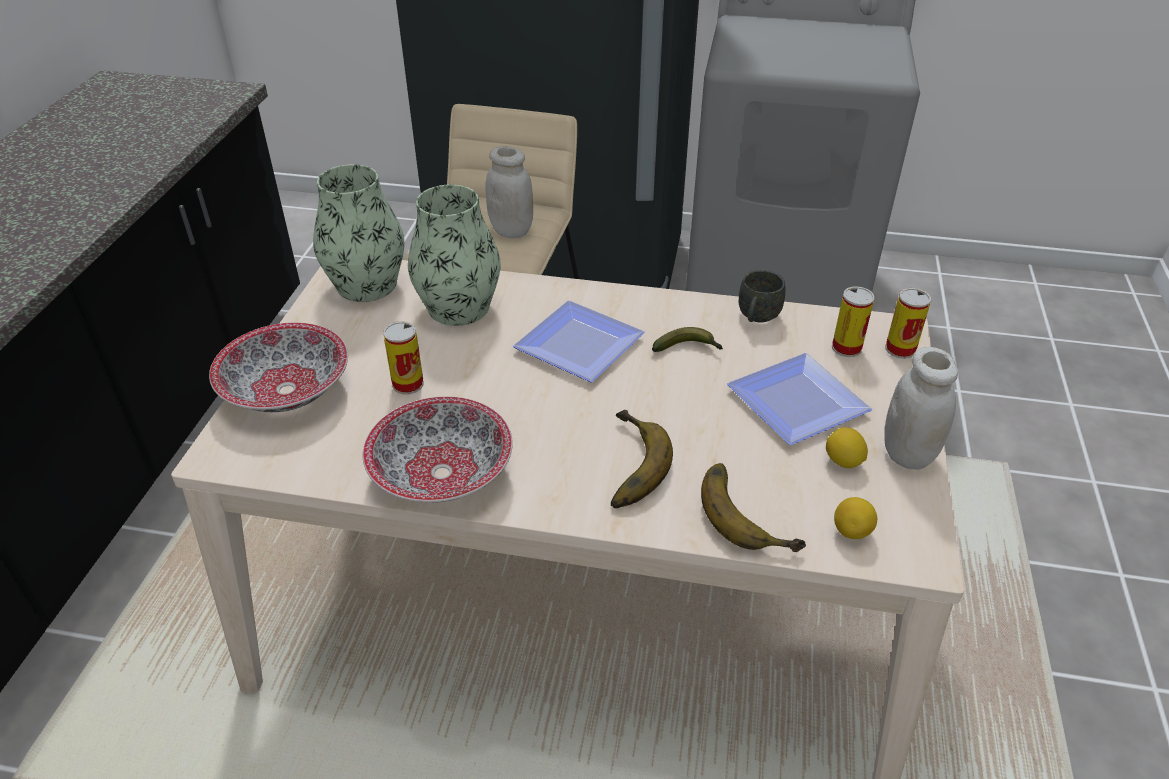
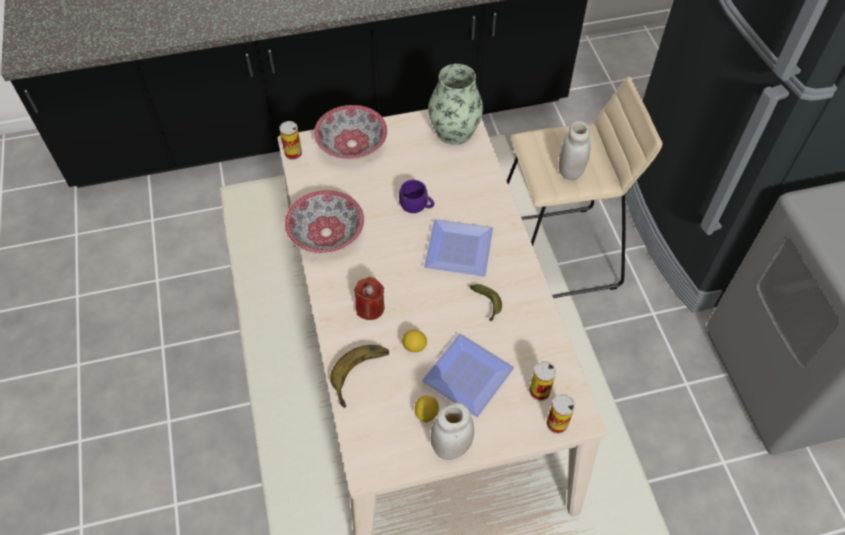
camera: 65 degrees right, 15 degrees up
(408, 384) = (382, 189): can -> can (293, 153)
(458, 307) = (459, 180): vase -> none
(472, 360) = (417, 207): none -> purple mug
(625, 465) = (370, 308): banana -> red candle
(756, 318) = (541, 332): grey mug -> none
(852, 531) = (371, 430): lemon -> lemon (414, 346)

